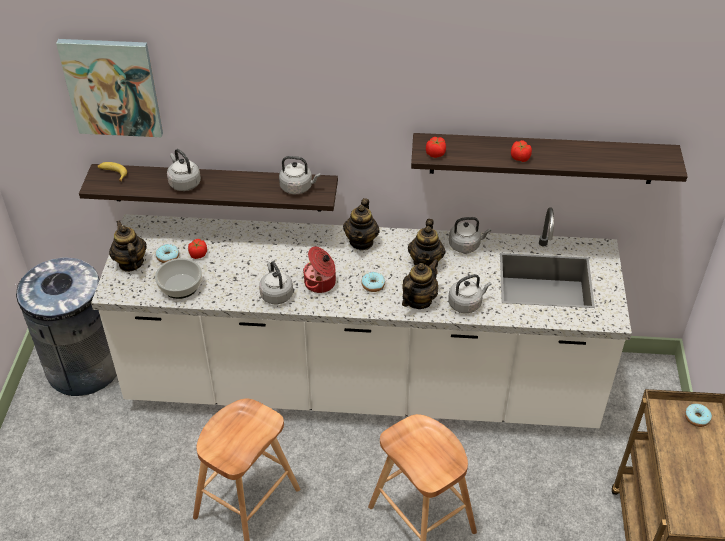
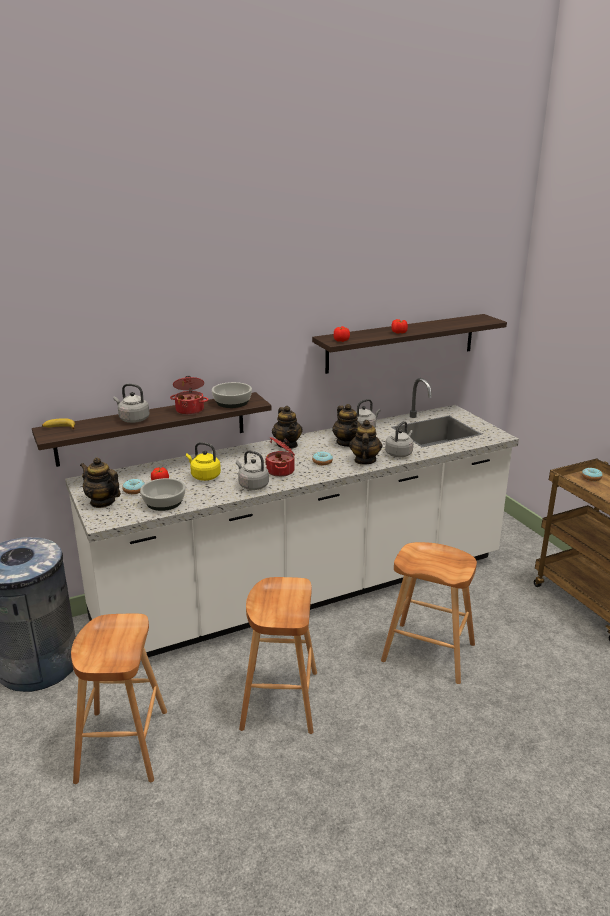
camera: 30 degrees left, 20 degrees down
(97, 485) = (122, 746): none -> brown stool
(112, 87) = (57, 335): picture -> none
(243, 261) = (204, 476): none -> yellow kettle
(247, 186) = (190, 410): none -> cooking pot
(298, 187) = (232, 402): grey kettle -> bowl

